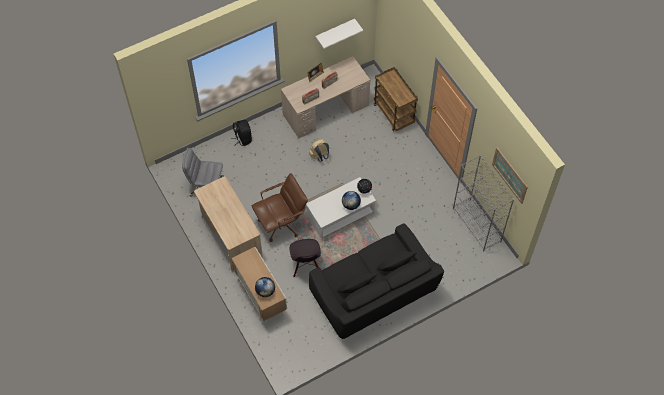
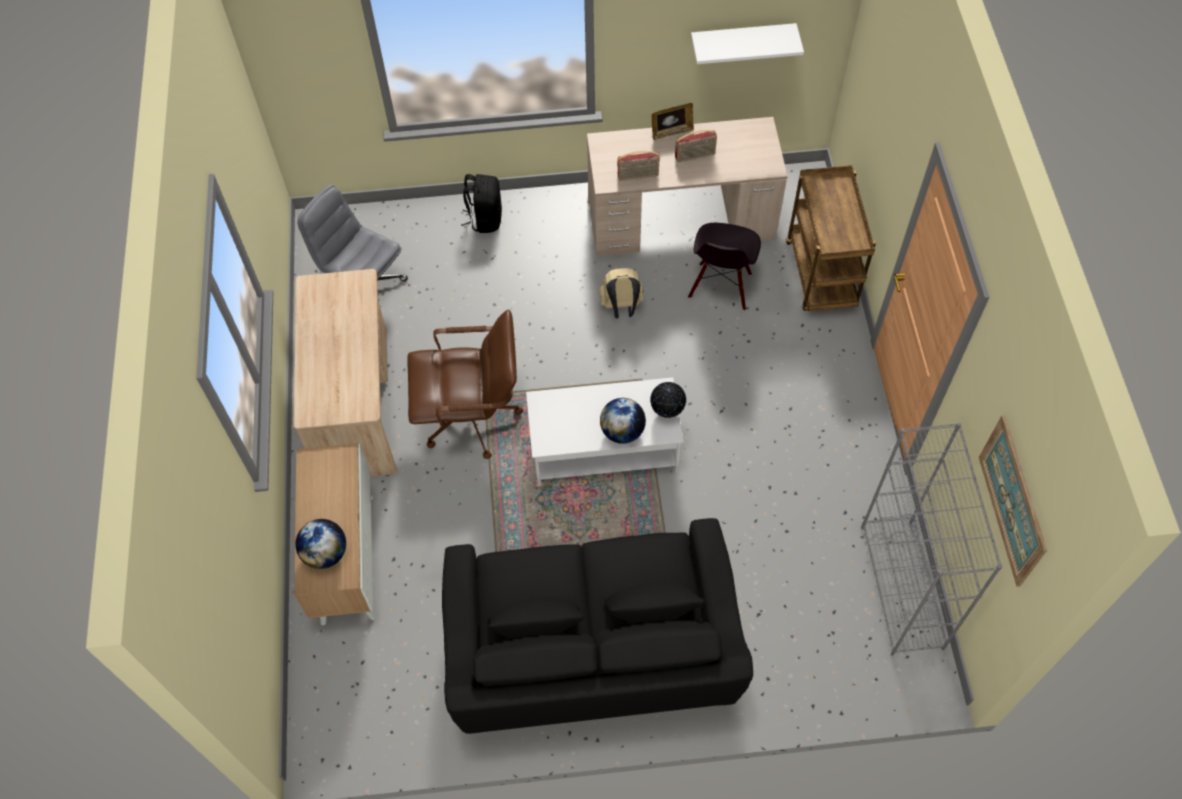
camera: 25 degrees right, 0 degrees up
(306, 266) = (475, 529): black chair -> black chair (721, 286)

